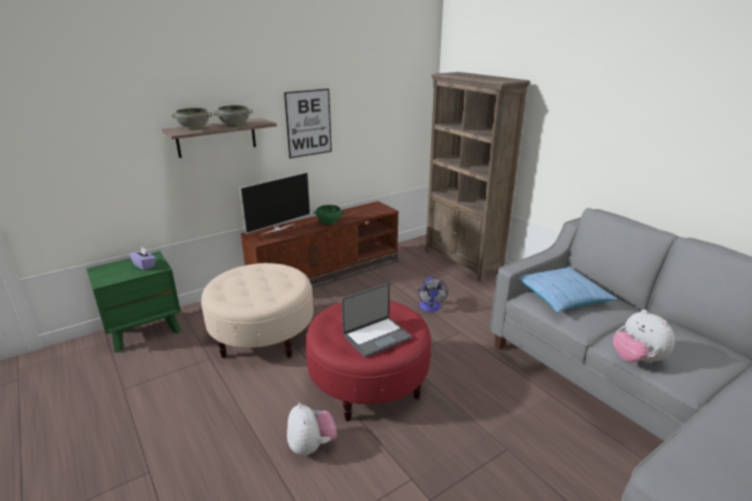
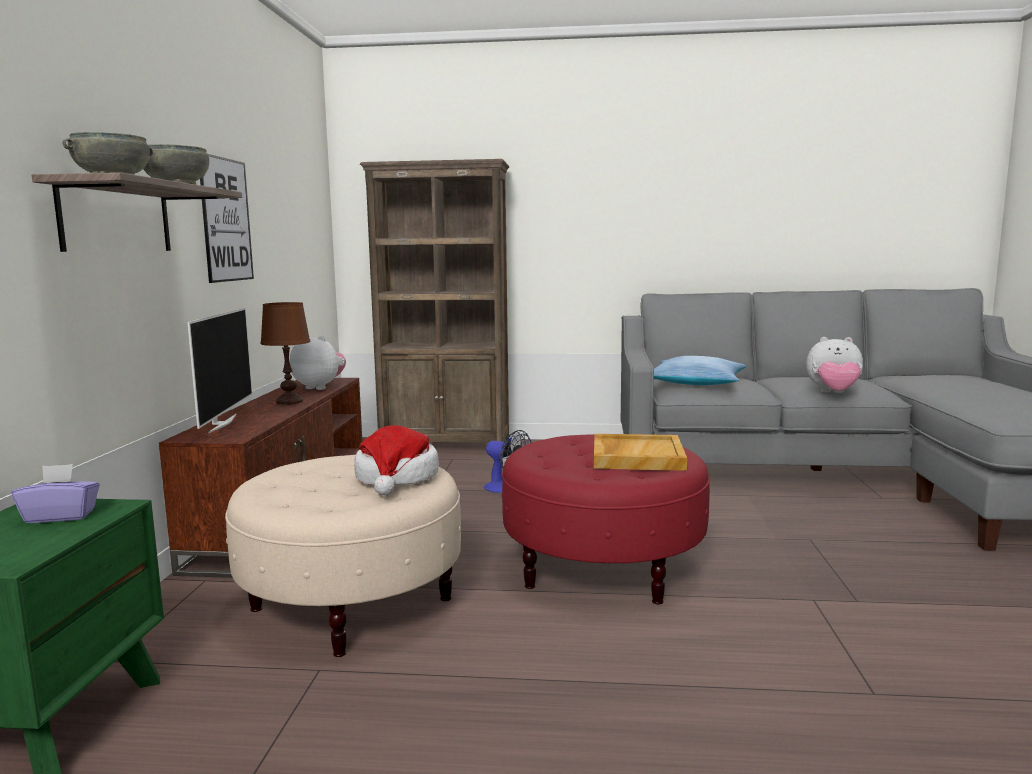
camera: 50 degrees left, 15 degrees down
(270, 293) = (396, 478): none -> hat
(311, 446) = (685, 643): plush toy -> plush toy (320, 387)
(329, 222) = (289, 402): green bowl -> brown table lamp
(376, 337) = (636, 456): laptop -> beige tray

